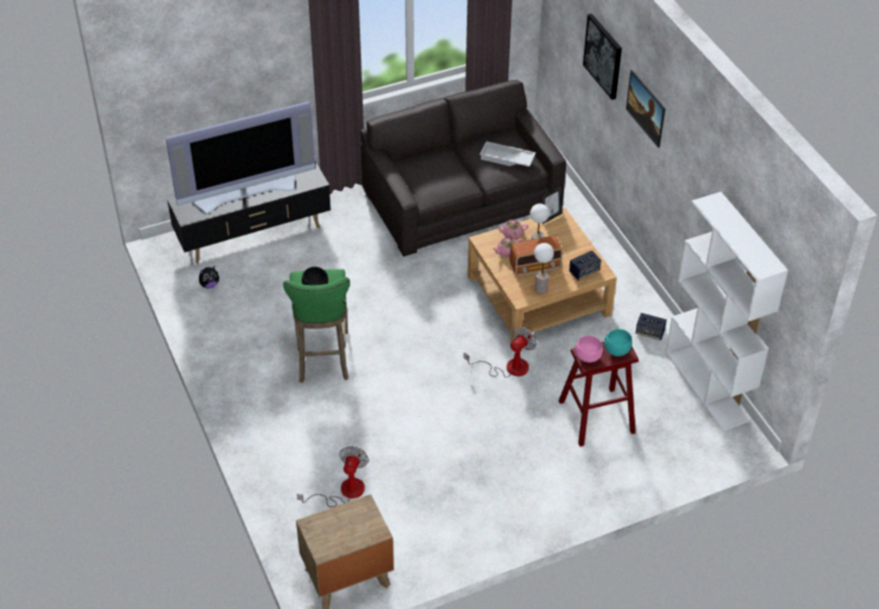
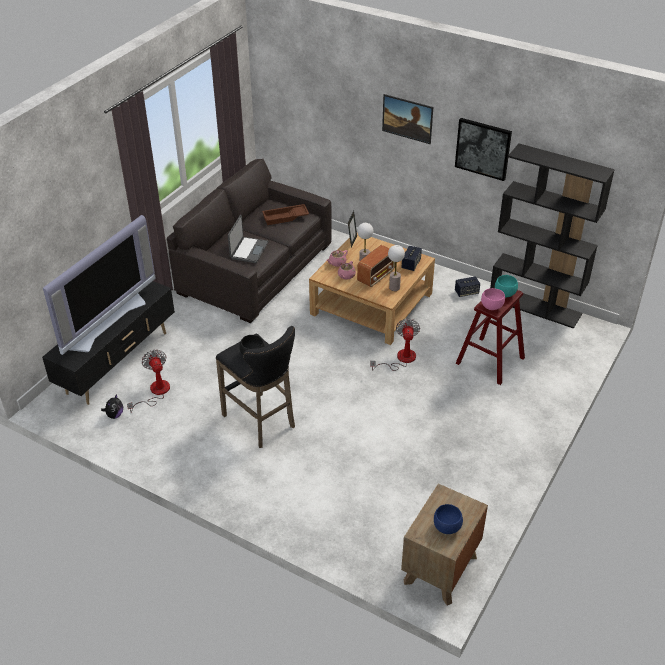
camera: 35 degrees left, 5 degrees down
(323, 359) = (261, 422): green stool -> black stool
(337, 534) = (446, 528): none -> blue bowl
(343, 491) = (373, 508): fan -> fan (155, 392)
(436, 179) = (248, 250): none -> laptop
(506, 159) = (285, 217): white tray -> brown tray
(603, 56) = (344, 99): picture -> picture (483, 148)
(708, 386) = (535, 306): white bookcase -> black bookcase

